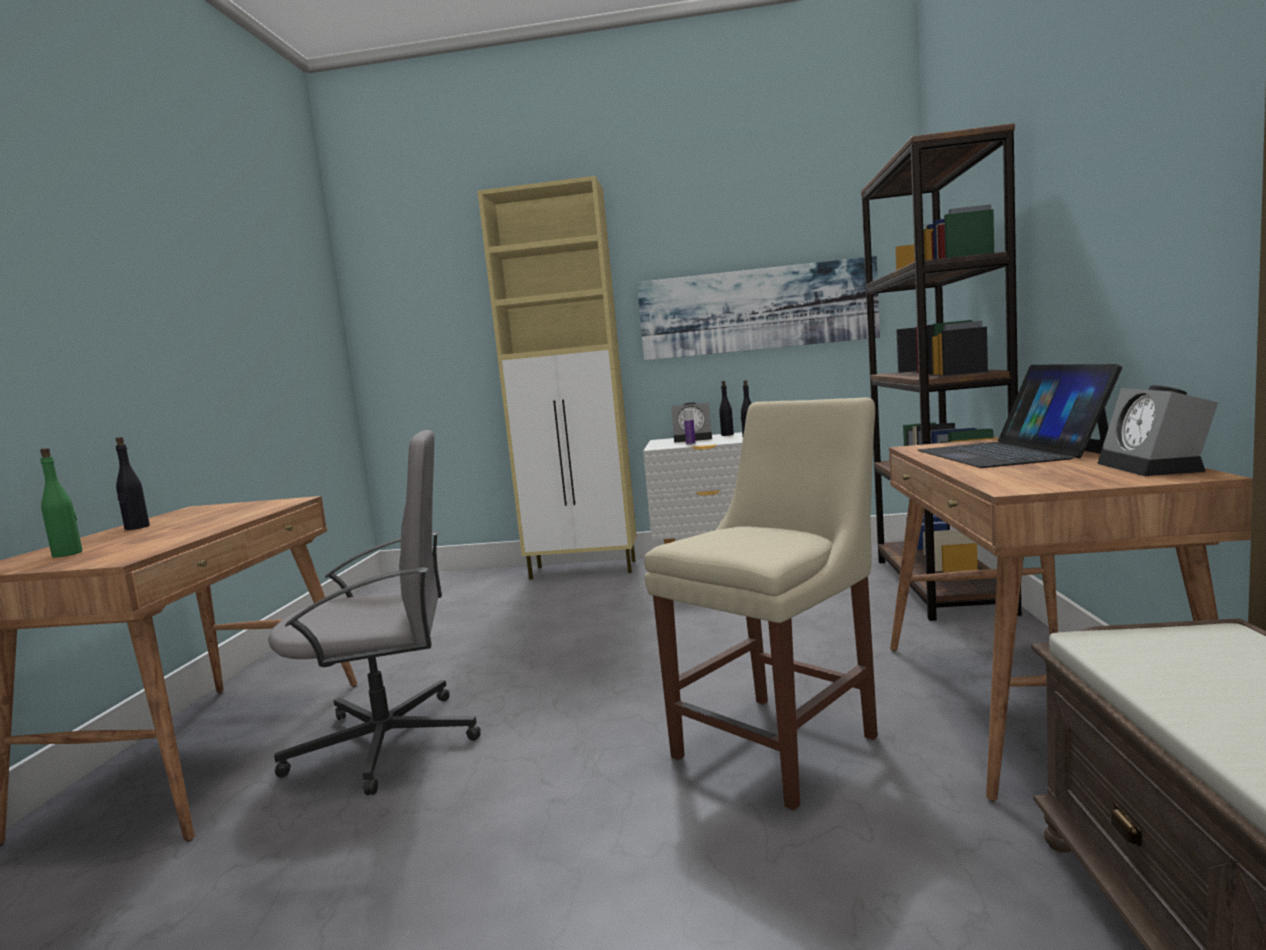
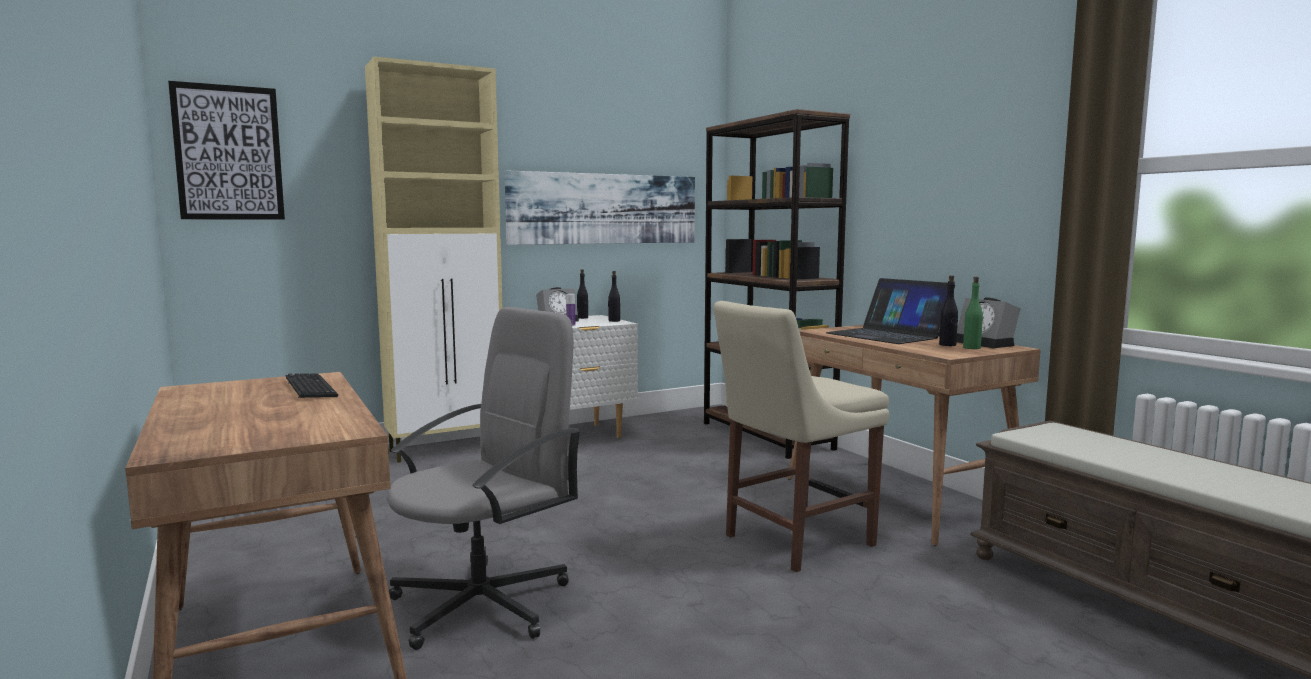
camera: 35 degrees left, 0 degrees up
(68, 554) = (233, 433): green bottle -> green bottle (971, 348)
(137, 527) = (199, 408): black bottle -> black bottle (947, 345)
(247, 512) = (310, 388): none -> keyboard
(394, 302) = (228, 153): none -> picture
(782, 742) = (793, 541): beige chair -> beige chair turned 135 degrees counterclockwise

